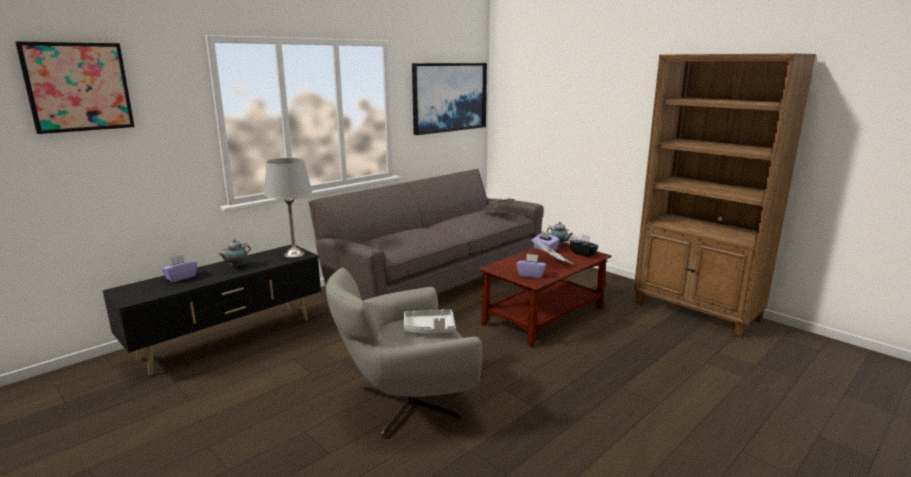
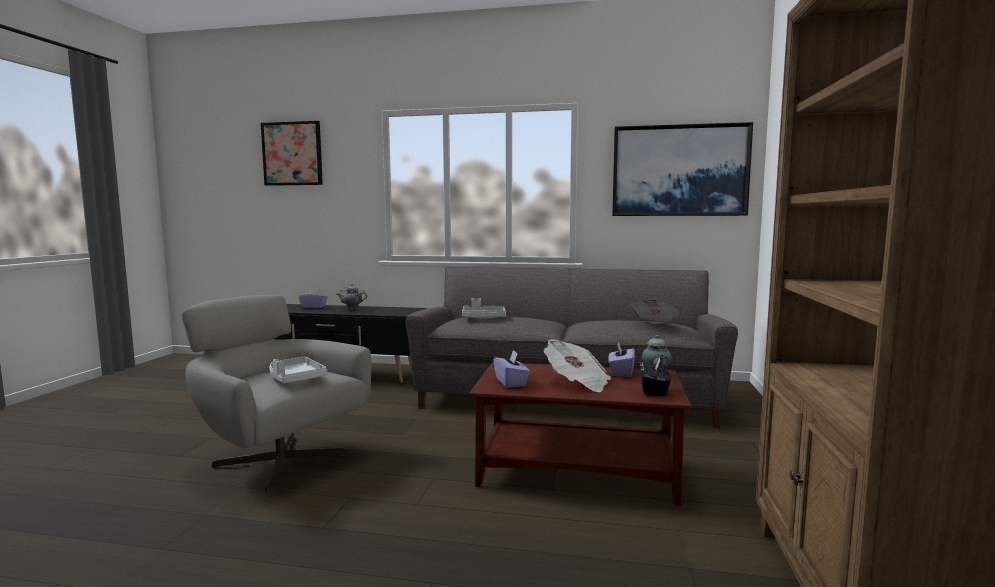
camera: 55 degrees right, 10 degrees down
(294, 254) = (401, 312): grey table lamp -> none
(398, 239) = (483, 318): none -> grey tray

